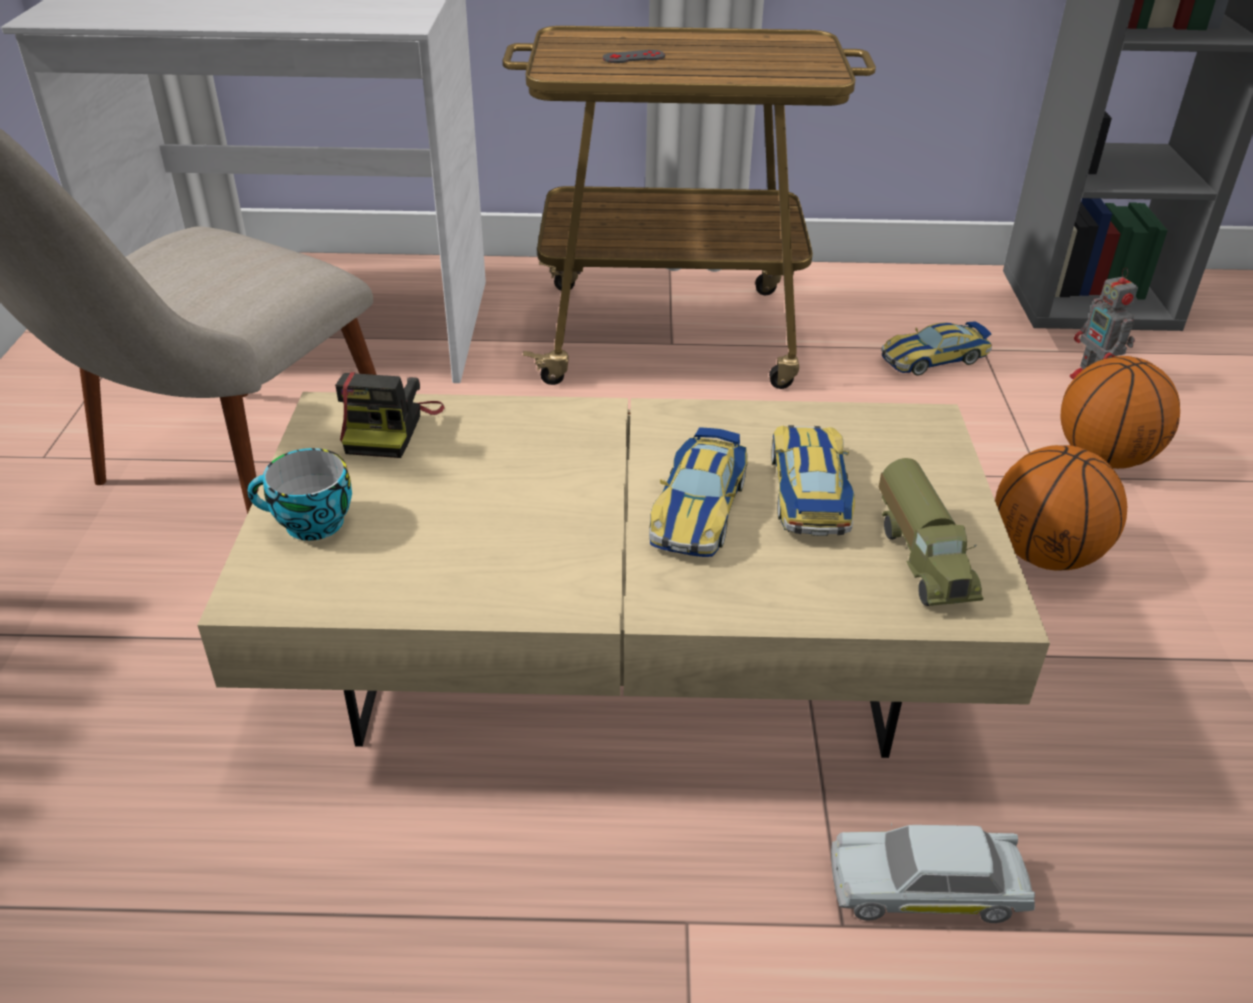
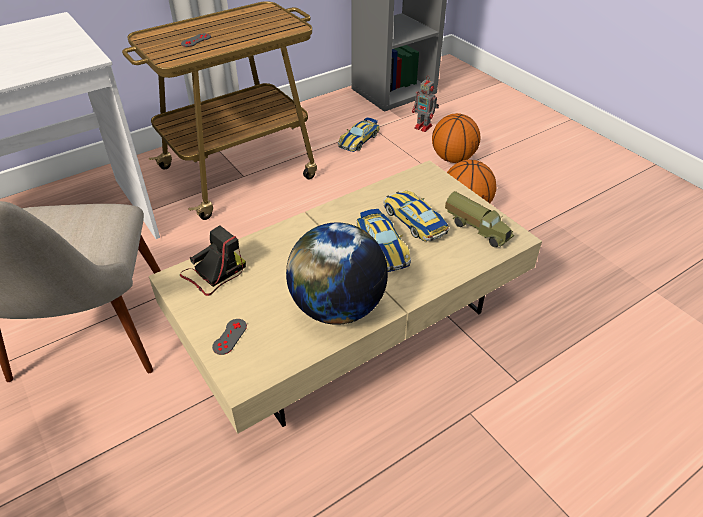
camera: 35 degrees left, 5 degrees up
(310, 525) = (229, 336): cup -> grey game controller
(390, 427) = (213, 273): camera -> camera turned 105 degrees counterclockwise
(513, 565) = (337, 308): none -> globe
(927, 888) = (530, 352): white toy car -> none

